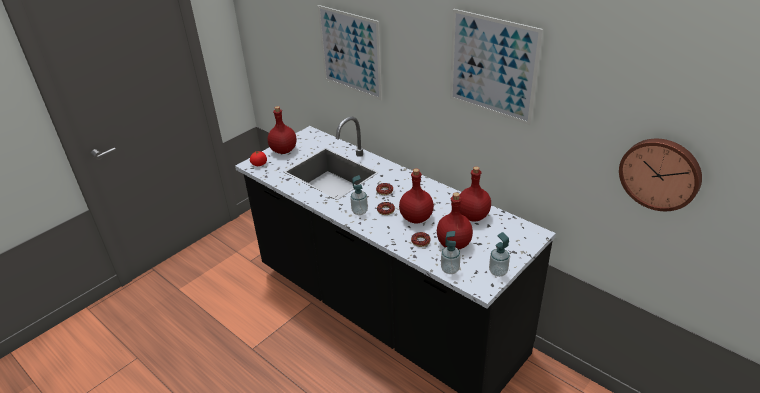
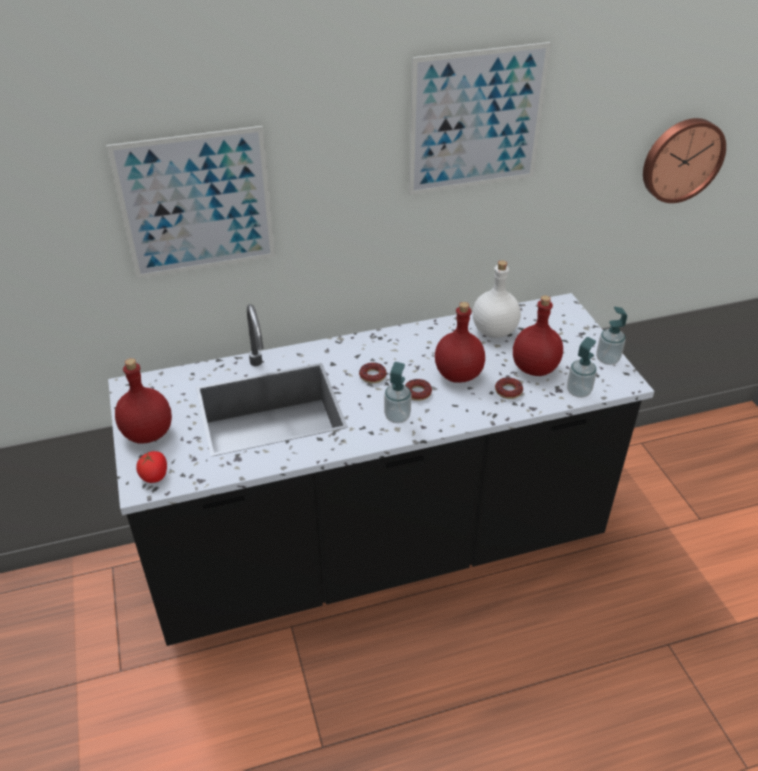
camera: 60 degrees left, 5 degrees up
(472, 216) = (494, 332): red bottle -> white bottle

